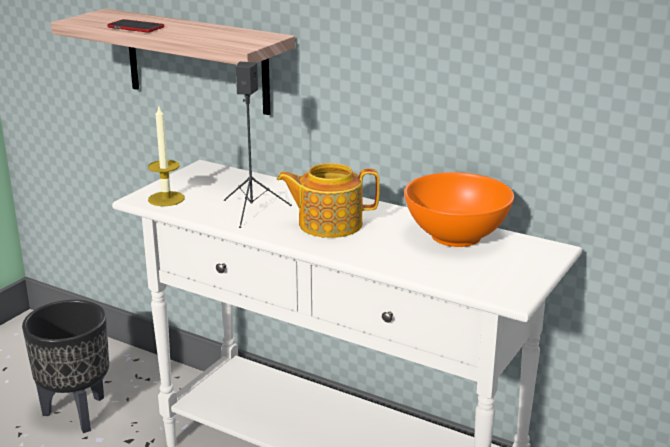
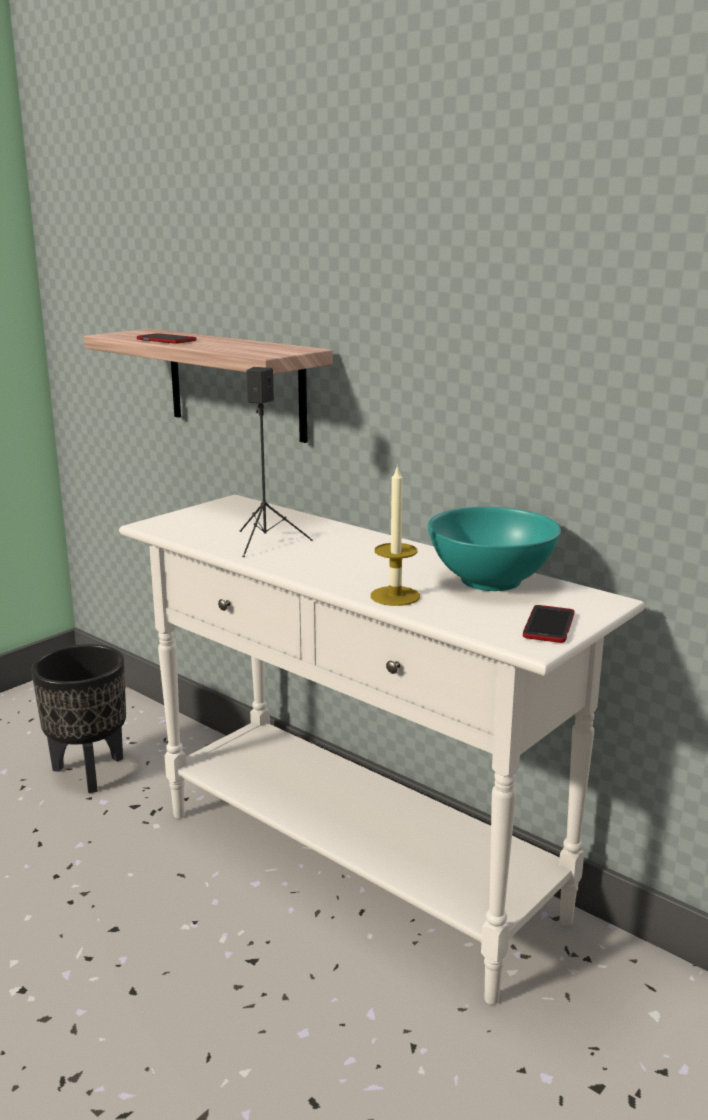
camera: 10 degrees right, 5 degrees down
(166, 199) = (177, 526): candle -> candle (395, 596)
(328, 224) = (345, 559): teapot -> none
(455, 236) = (490, 580): orange bowl -> turquoise bowl
(517, 277) = (549, 625): none -> phone

